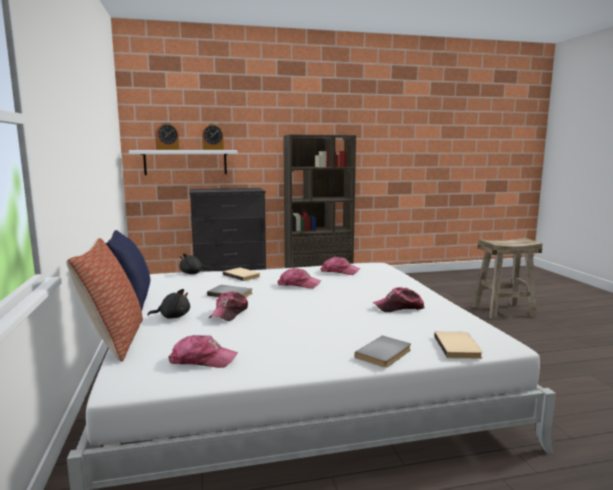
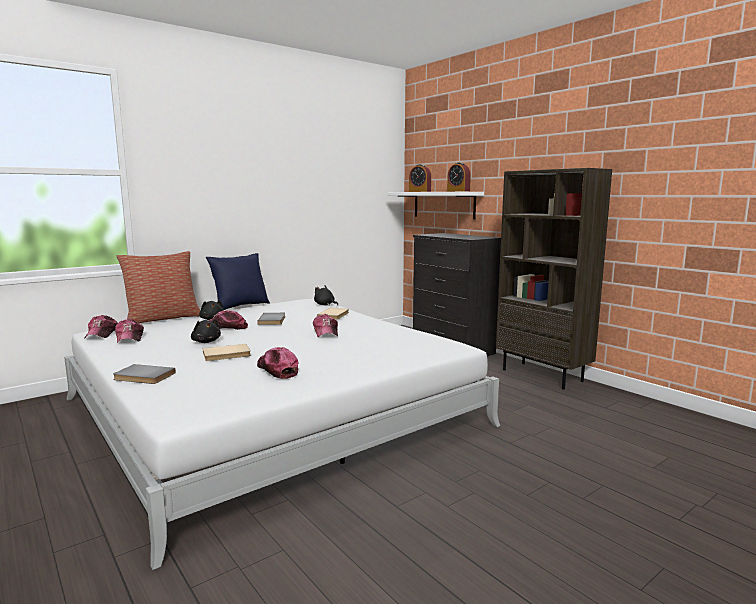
camera: 65 degrees right, 0 degrees up
(281, 323) = (206, 342): none -> black plush toy
(339, 272) = (396, 338): cap -> cap (102, 334)
(459, 347) = (164, 400): beige book -> beige book (227, 355)
(503, 311) = (651, 519): beige stool -> none

